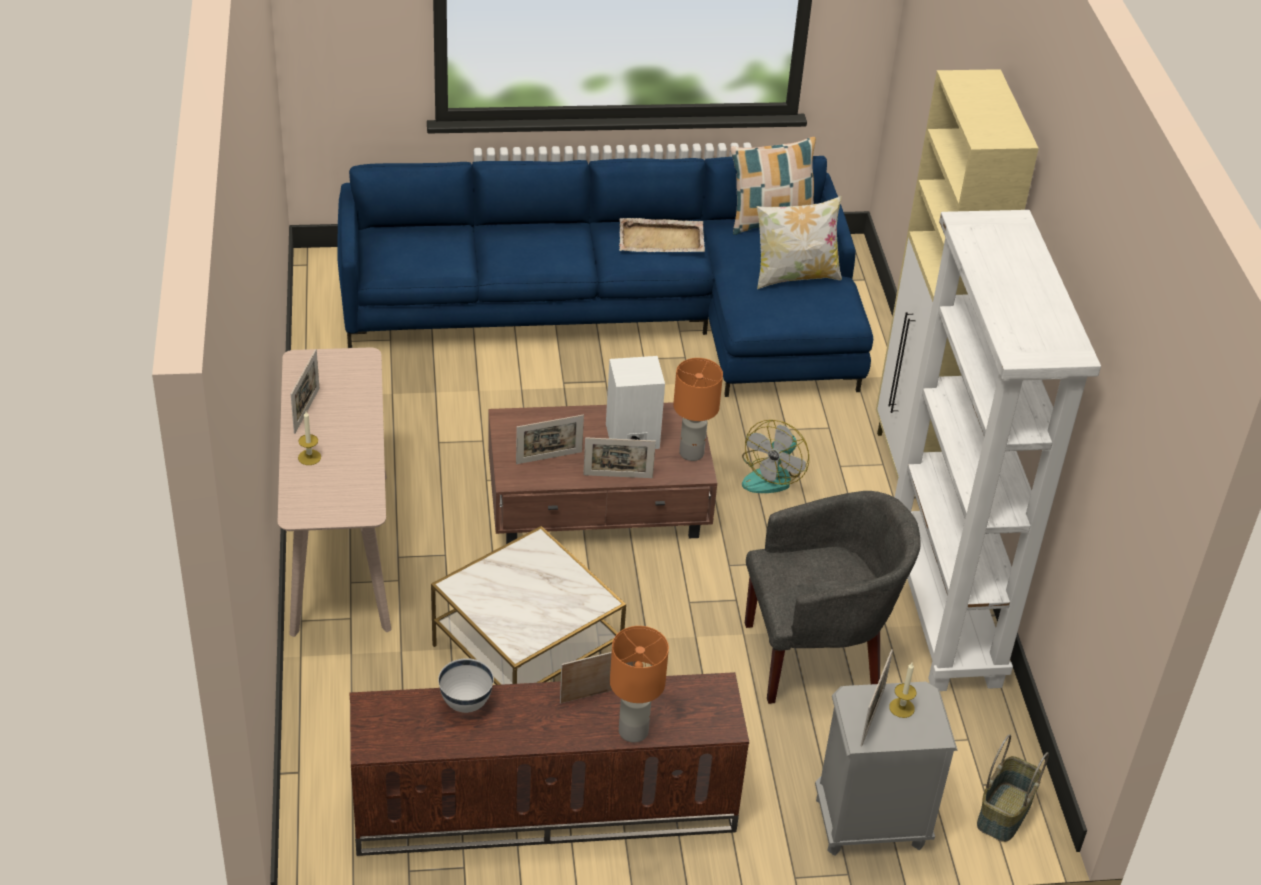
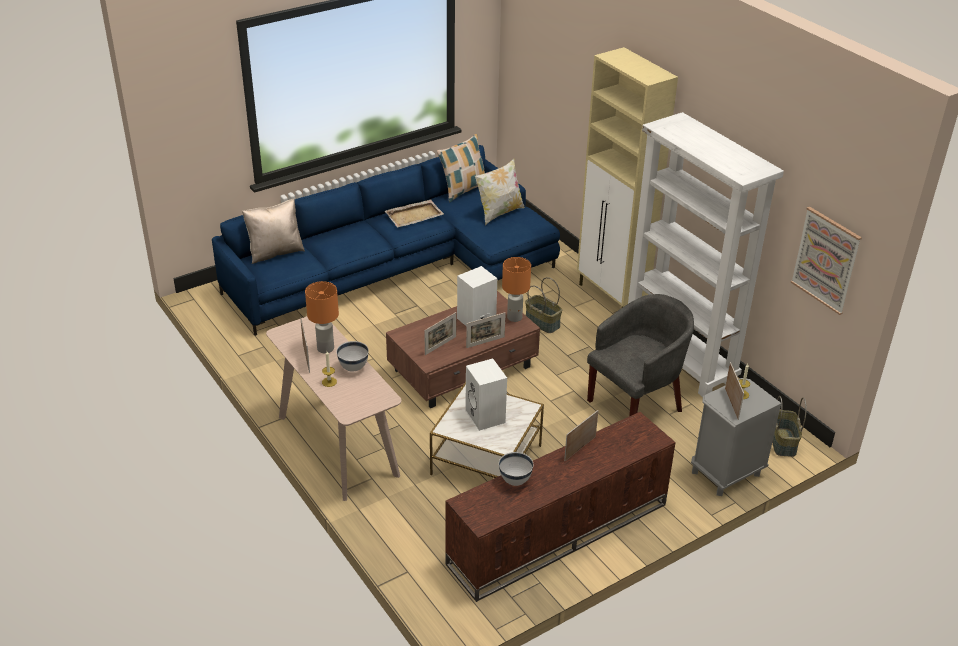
camera: 25 degrees left, 5 degrees down
(357, 449) = (353, 368): none -> white bowl
(421, 233) = (275, 252): none -> beige pillow
(527, 591) = (486, 417): none -> white speaker
(632, 731) = (613, 460): orange table lamp -> orange table lamp (325, 348)
(772, 475) = (543, 322): fan -> basket
(1121, 541) = (826, 260): none -> picture

